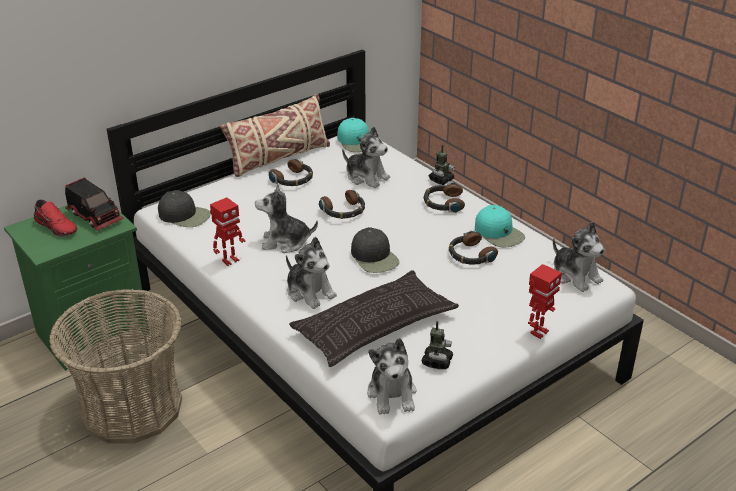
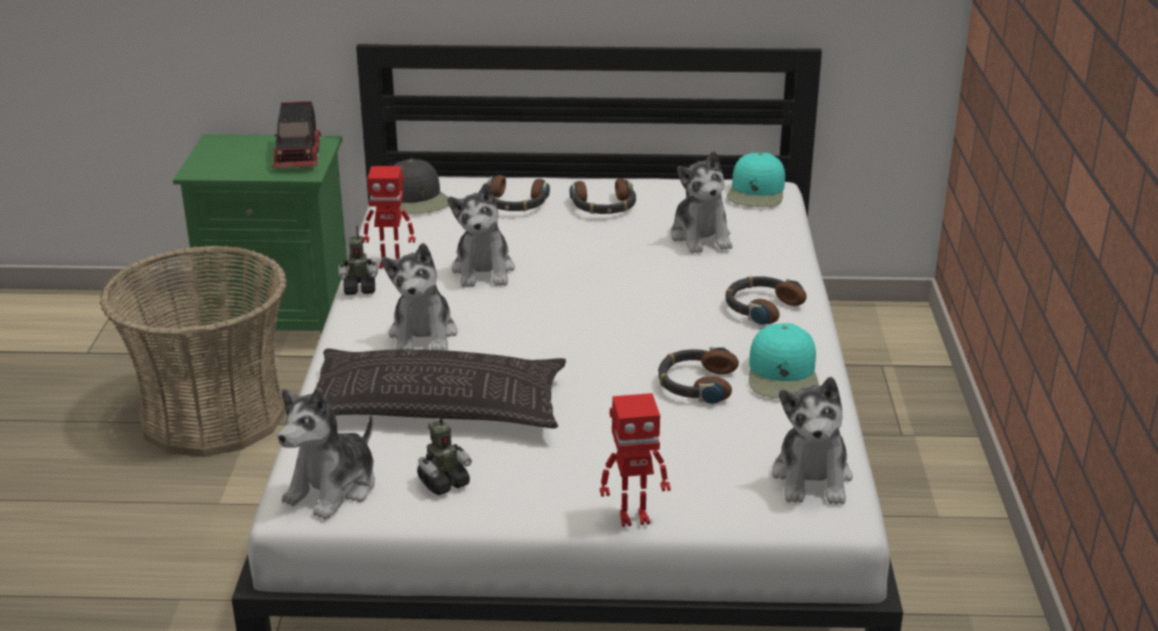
camera: 40 degrees right, 5 degrees down
(57, 226) = (249, 152): red shoe -> none
(278, 158) = (625, 177): beige pillow -> none
(285, 242) = (483, 270): plush toy -> plush toy turned 135 degrees counterclockwise
(343, 211) = (607, 263): headphones -> headphones (514, 203)
(375, 257) = (561, 331): black cap -> none
(441, 180) = (805, 279): toy robot -> toy robot (360, 288)

